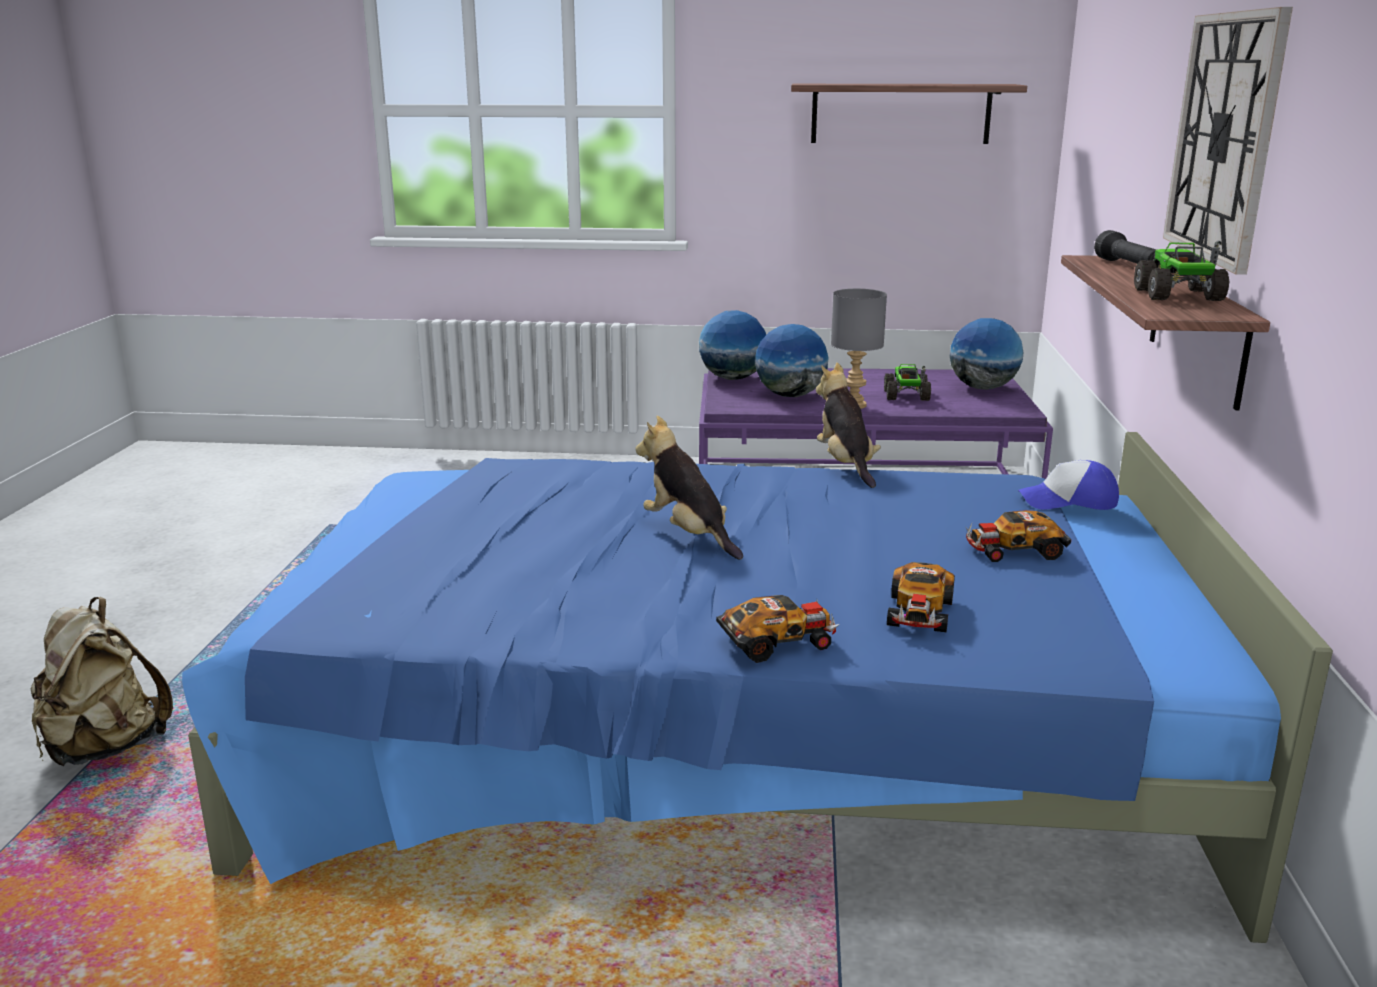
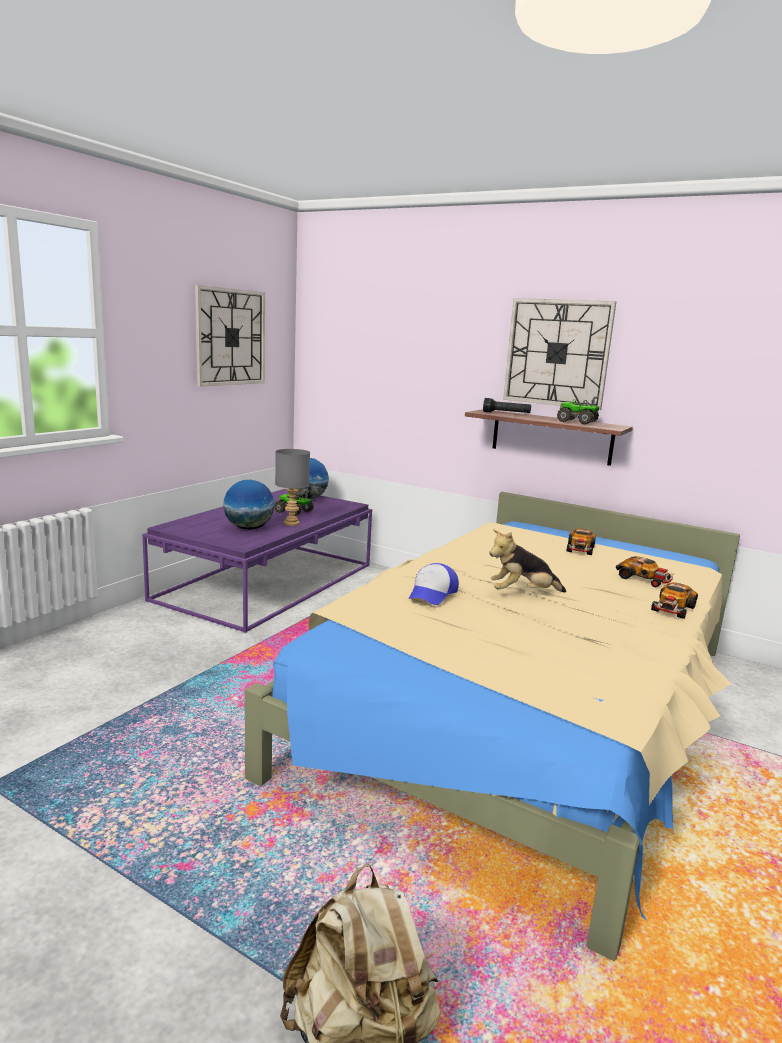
camera: 65 degrees left, 5 degrees down
(727, 739) = (526, 707): blue bed -> beige bed
(732, 378) = (187, 529): globe -> none
(778, 642) = (672, 608): toy car -> toy car turned 150 degrees counterclockwise
(846, 465) = (442, 543): plush toy -> none
(900, 113) = (230, 337): shelf -> wall clock
(1068, 501) = (528, 527): cap -> cap (433, 594)

